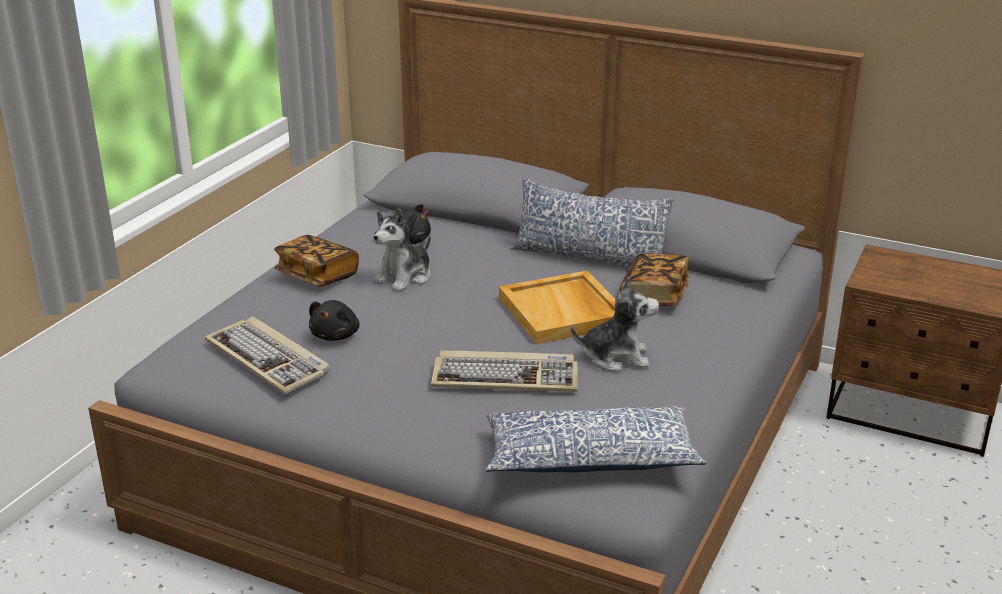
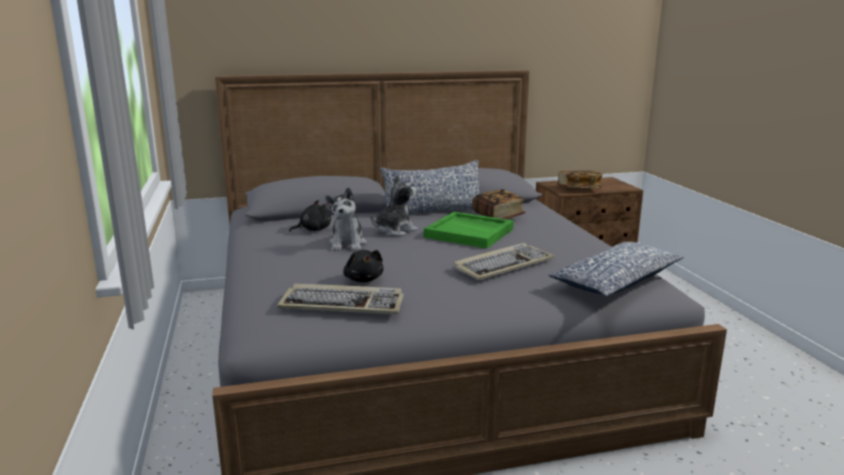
camera: 40 degrees left, 10 degrees down
(317, 275) = (287, 258): book -> book (579, 189)
(564, 312) = (470, 233): beige tray -> green tray
(616, 357) = (536, 241): plush toy -> plush toy (394, 231)

